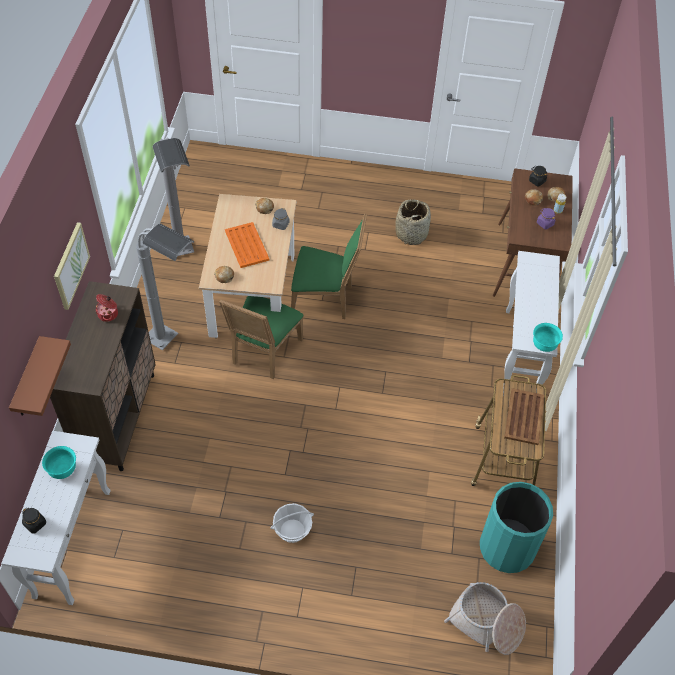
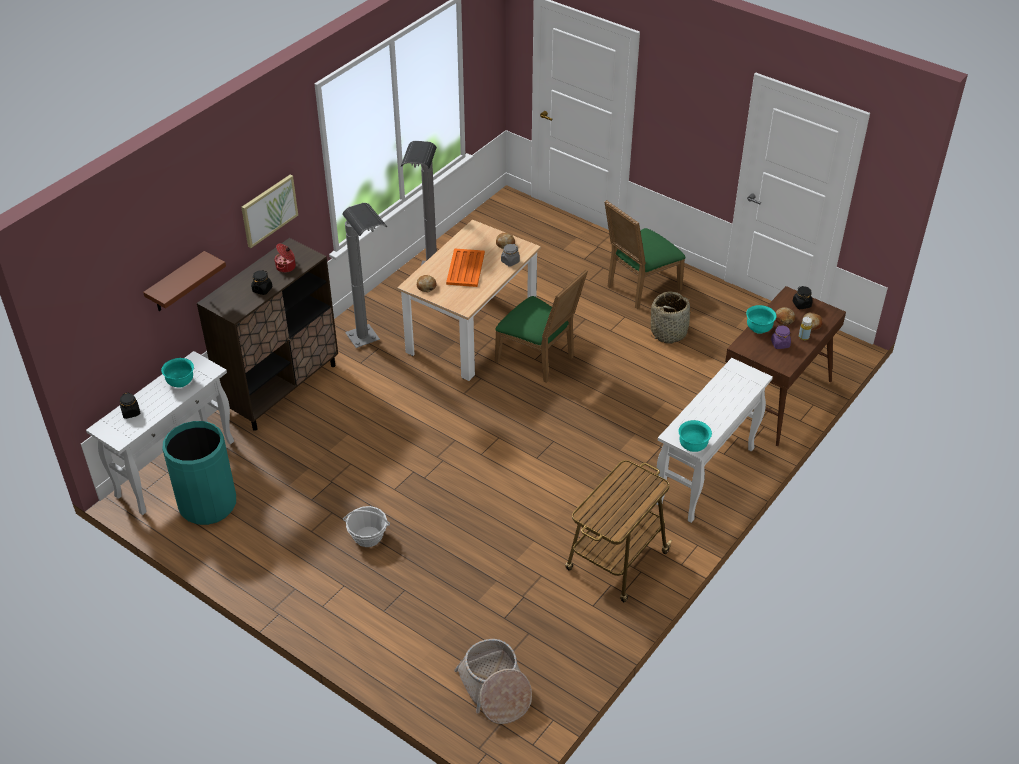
camera: 30 degrees right, 10 degrees down
(102, 347) = (262, 289): none -> black jar
(263, 353) = (446, 383): green chair -> green chair (639, 288)
(507, 548) = (563, 637): turquoise trash can -> turquoise trash can (207, 504)
(520, 215) = (759, 328): none -> turquoise bowl
(524, 416) = (628, 500): brown tray -> none

